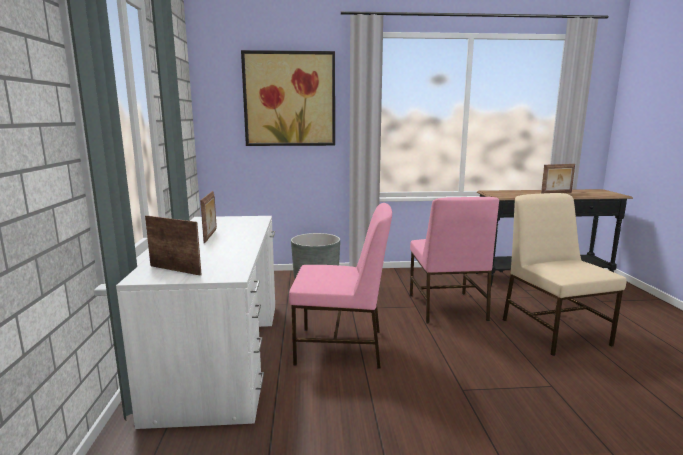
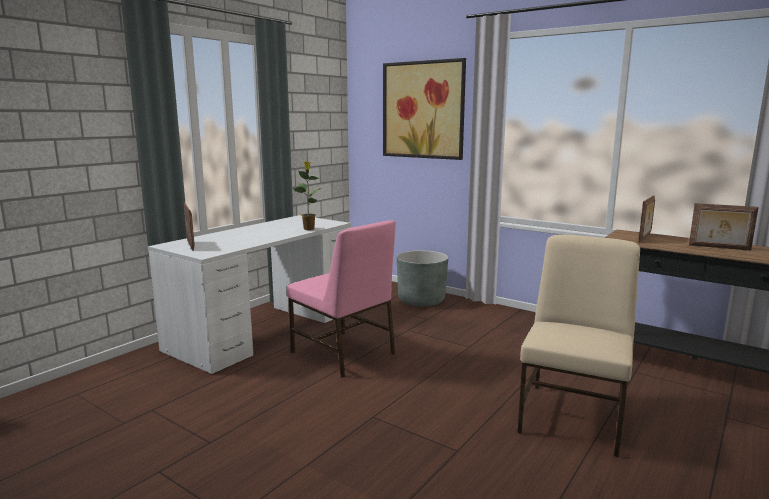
camera: 40 degrees right, 0 degrees up
(211, 236) = (267, 229): picture frame -> picture frame (645, 238)
(252, 227) = (309, 228): none -> potted plant
(446, 308) = (497, 357): pink chair -> none

